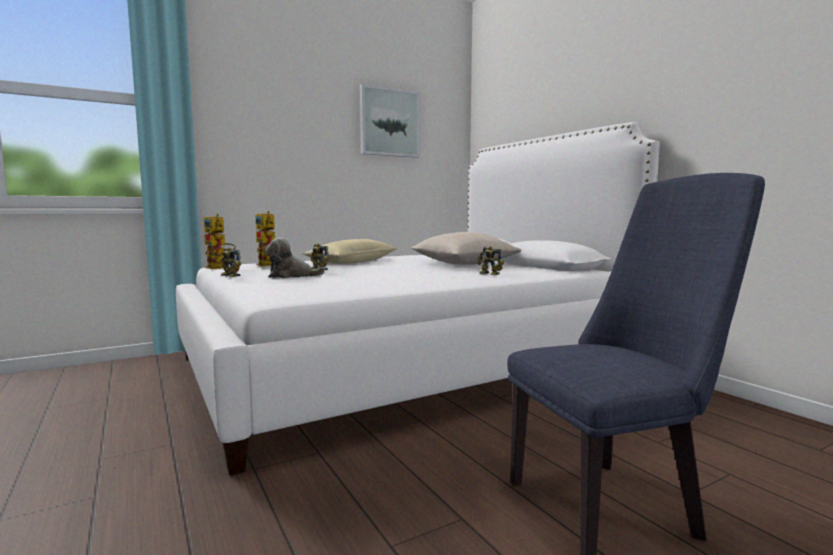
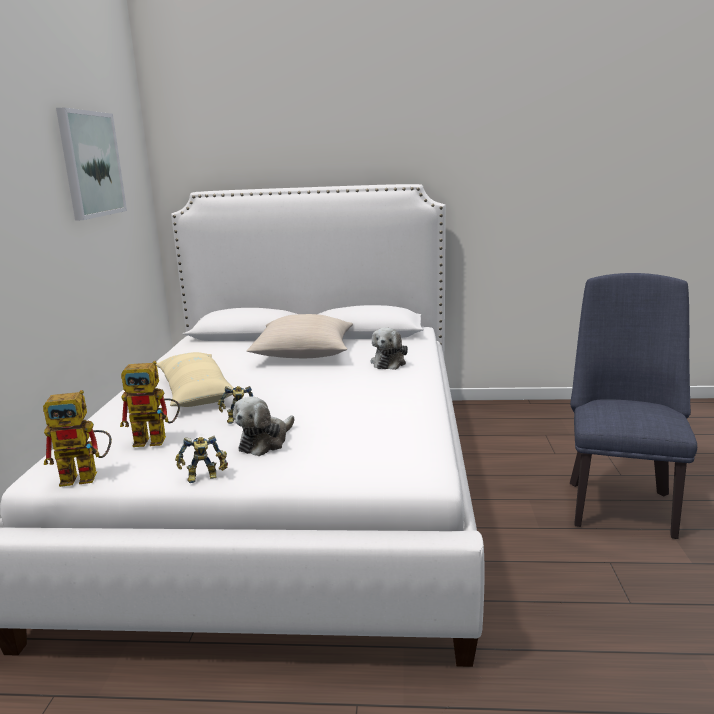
camera: 55 degrees left, 10 degrees up
(489, 274) = (389, 362): toy robot -> plush toy

